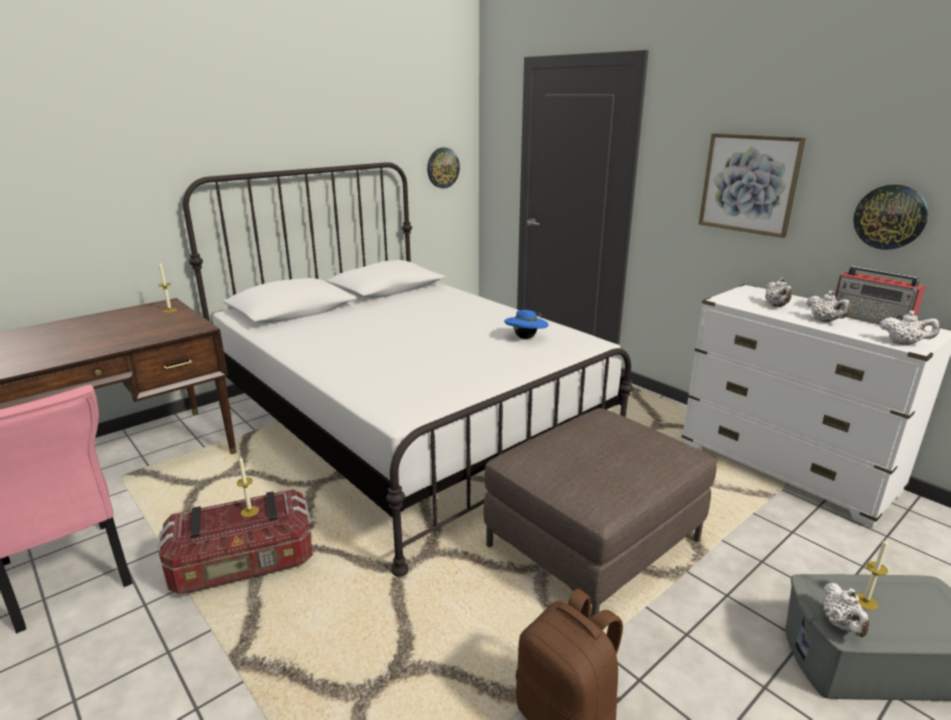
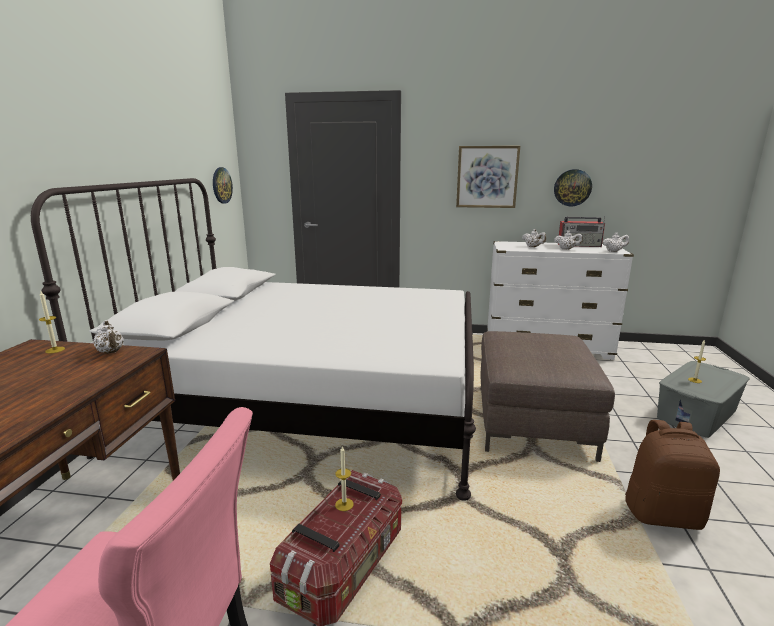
camera: 40 degrees left, 5 degrees down
(525, 338) = (406, 298): blue hat -> none
(841, 625) = (706, 393): white teapot -> white teapot (111, 352)

